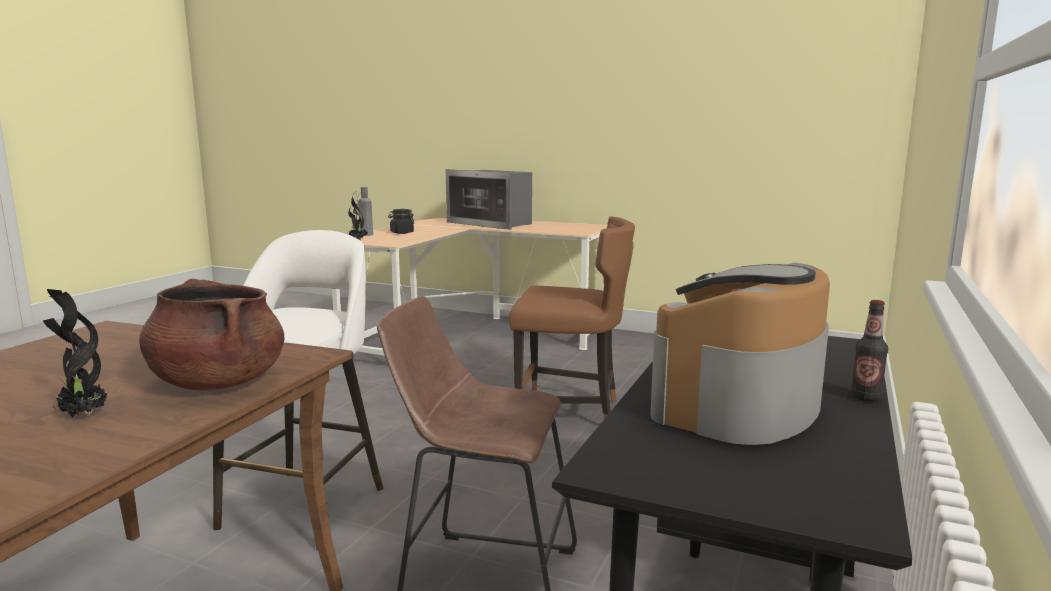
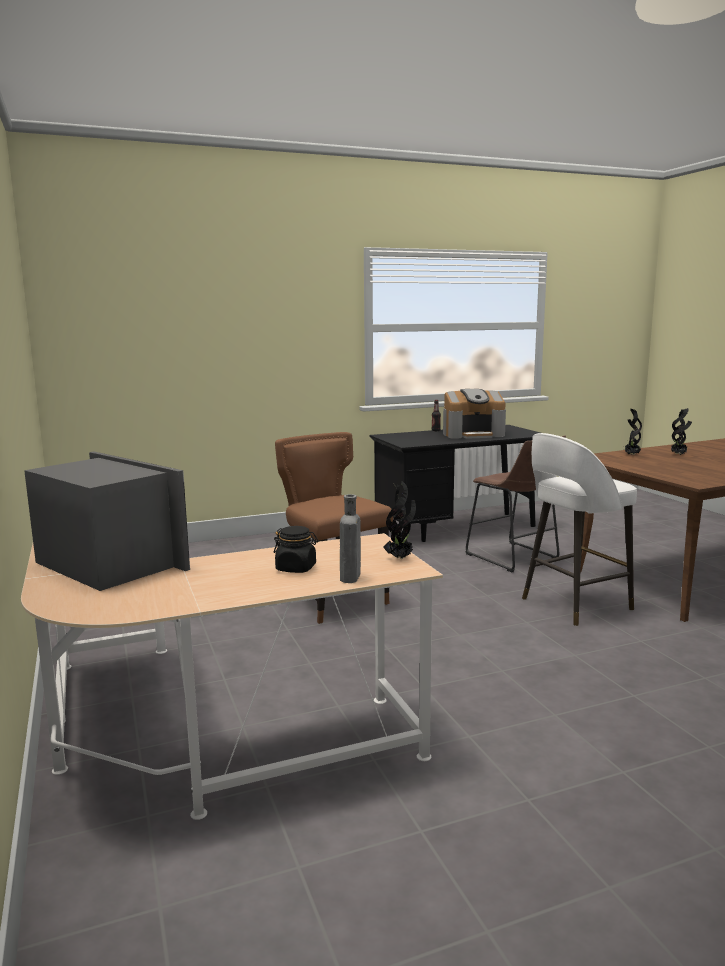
camera: 135 degrees left, 0 degrees up
(218, 382) = (631, 455): brown cooking pot -> potted plant
(492, 223) = (107, 563): microwave -> microwave turned 45 degrees counterclockwise

